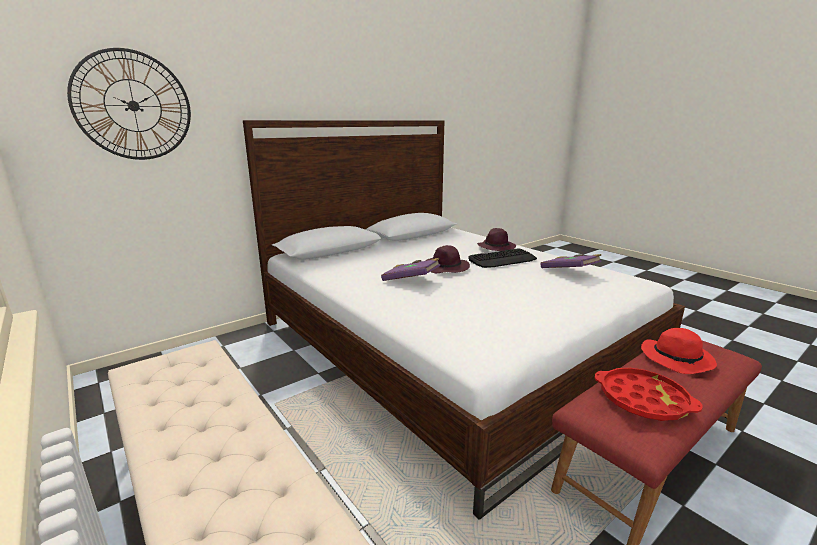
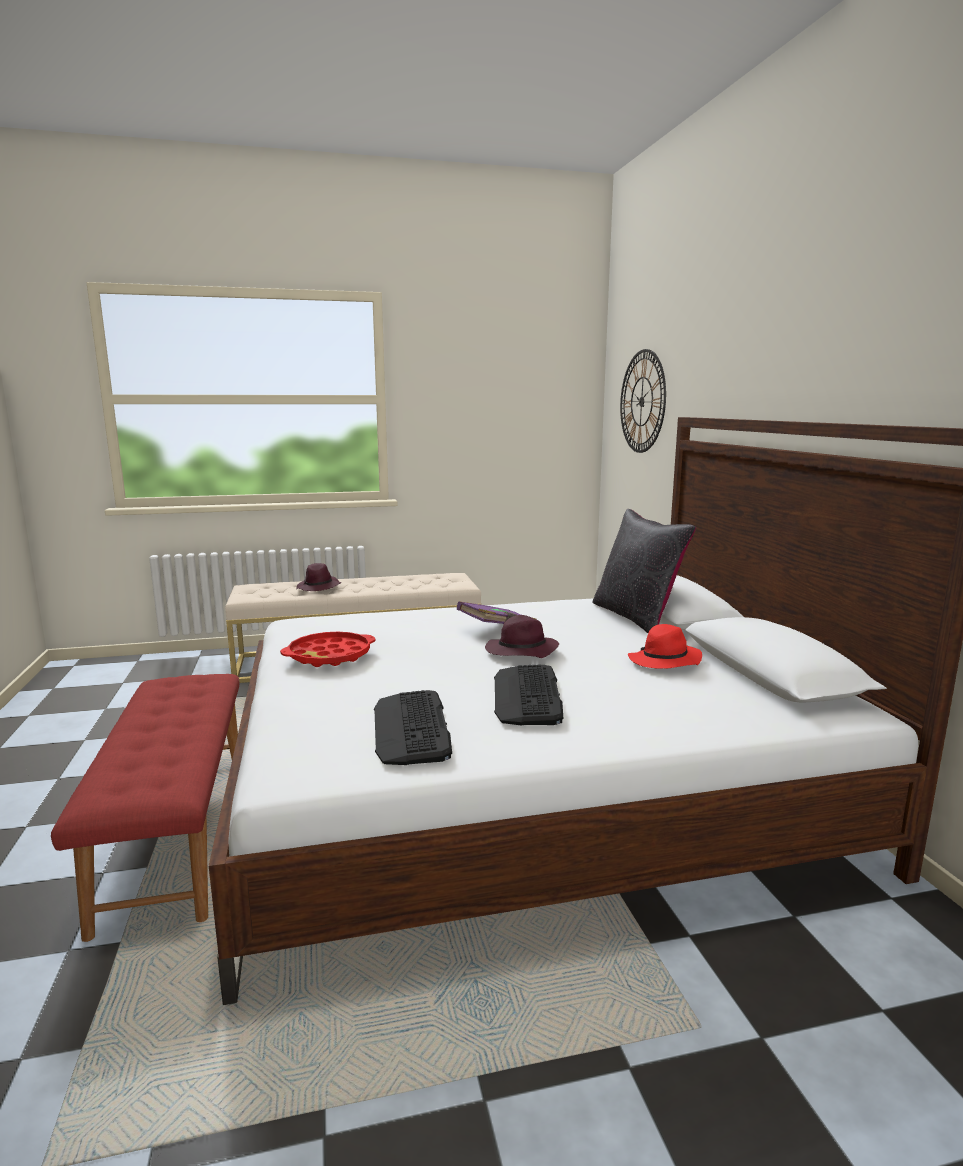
camera: 115 degrees right, 5 degrees down
(345, 255) = (636, 617): none -> black pillow
(496, 247) = (617, 717): purple hat -> purple hat (319, 588)
(569, 271) = (411, 728): purple book -> keyboard
(643, 400) = (175, 698): red tray -> red tray (329, 656)
(677, 359) = (165, 749): red hat -> red hat (664, 662)

